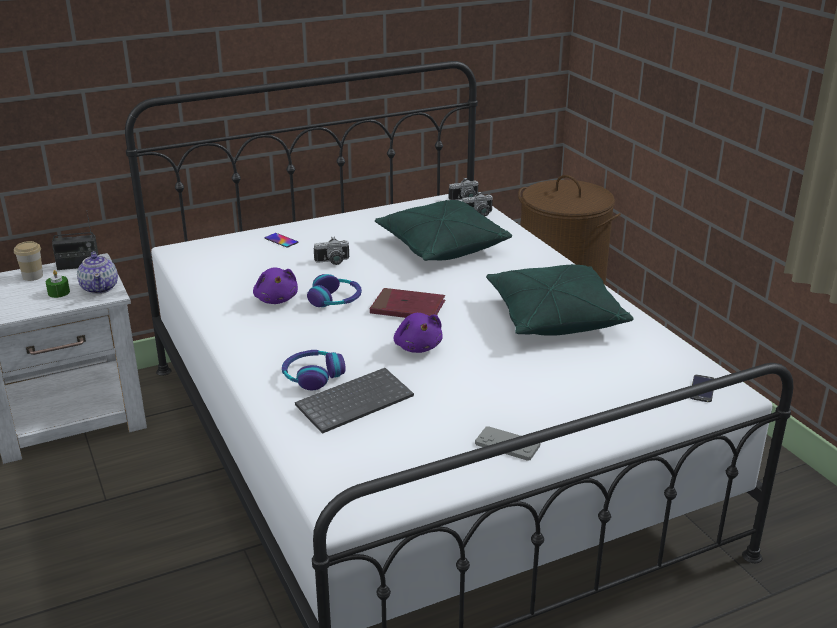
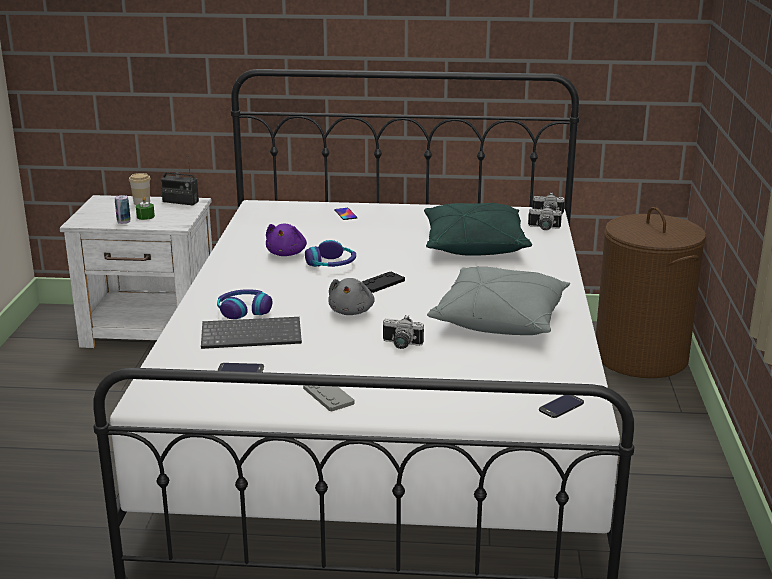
camera: 30 degrees right, 5 degrees down
(39, 305) = (123, 221): none -> can
(100, 288) = (176, 219): teapot -> none
(333, 262) = (366, 237): camera -> camera (401, 345)
(391, 444) = (240, 370): none -> phone
(407, 308) = (381, 283): red book -> black game controller
(417, 347) = (351, 311): purple plush toy -> grey plush toy
(554, 317) = (500, 319): green pillow -> grey pillow

